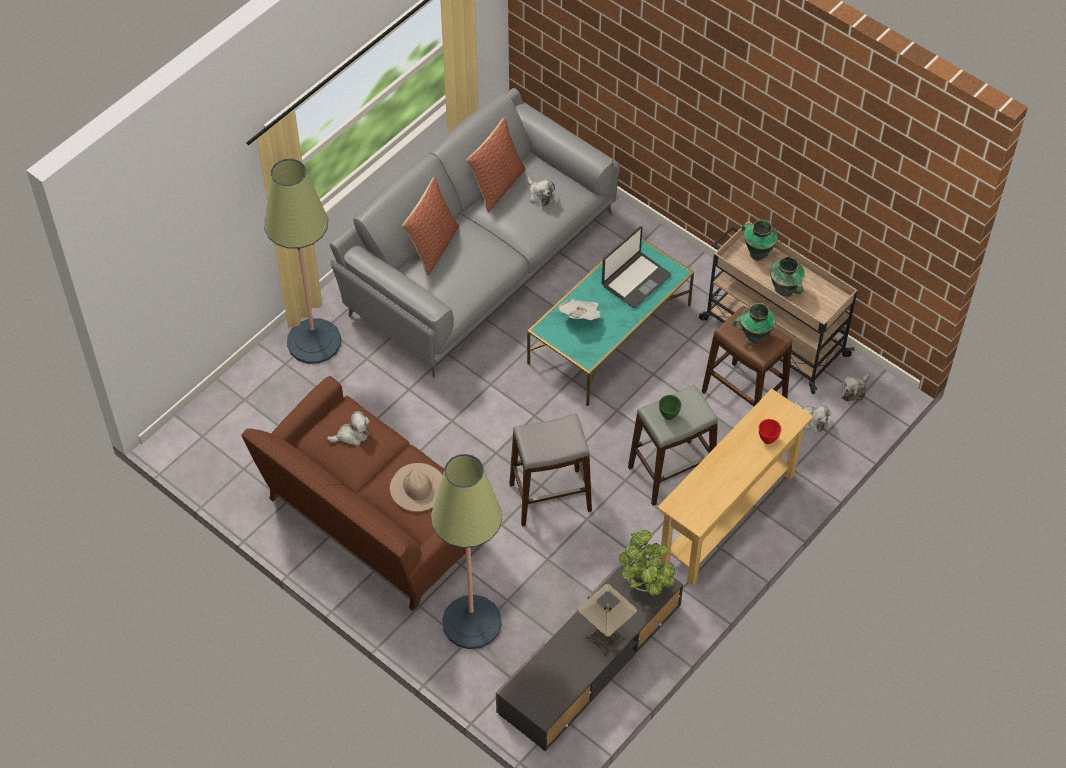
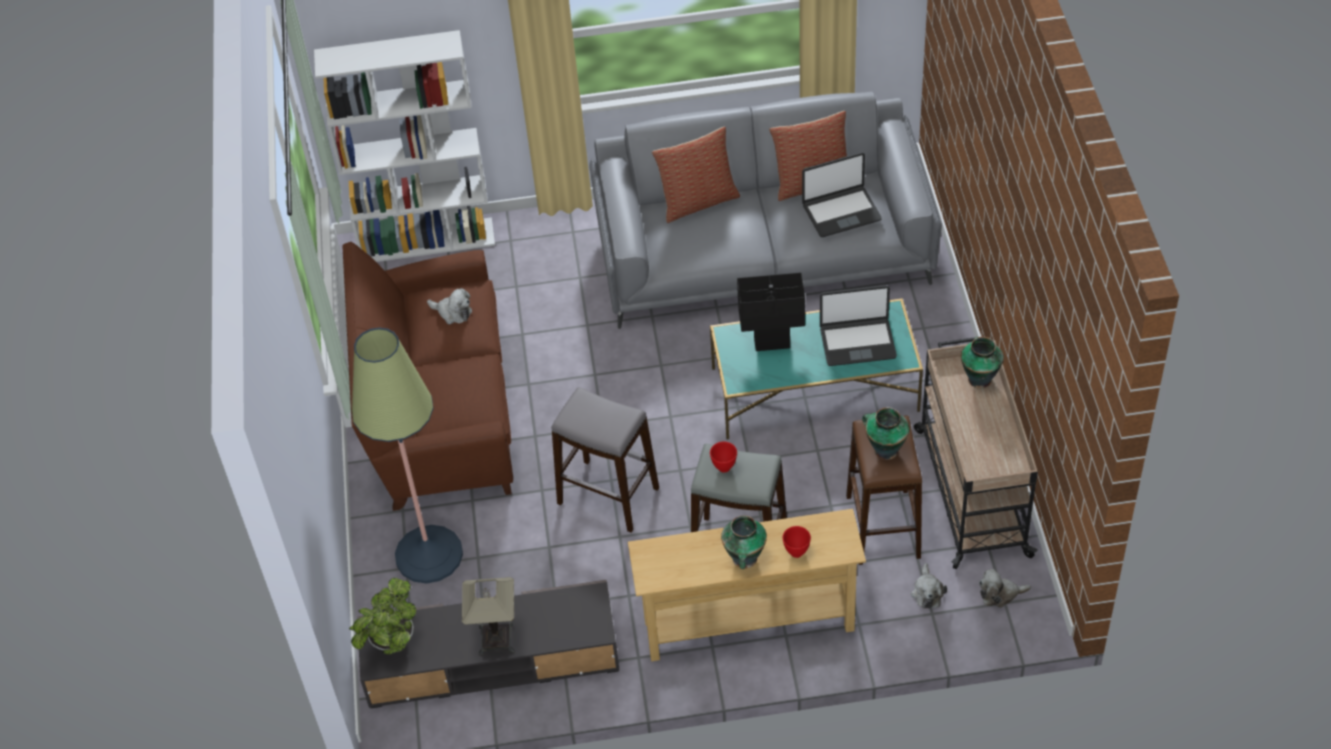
camera: 45 degrees right, 5 degrees down
(221, 402) = (427, 240): none -> white bookcase
(314, 341) = (552, 237): floor lamp -> none
(417, 487) = (458, 390): beige hat -> none
(539, 195) = (841, 212): plush toy -> laptop
(581, 316) = (772, 343): newspaper -> black table lamp
(645, 584) = (582, 618): potted plant -> potted plant (391, 642)
(669, 416) = (724, 468): green bowl -> red bowl
(785, 291) = (968, 430): vase -> vase (744, 559)

